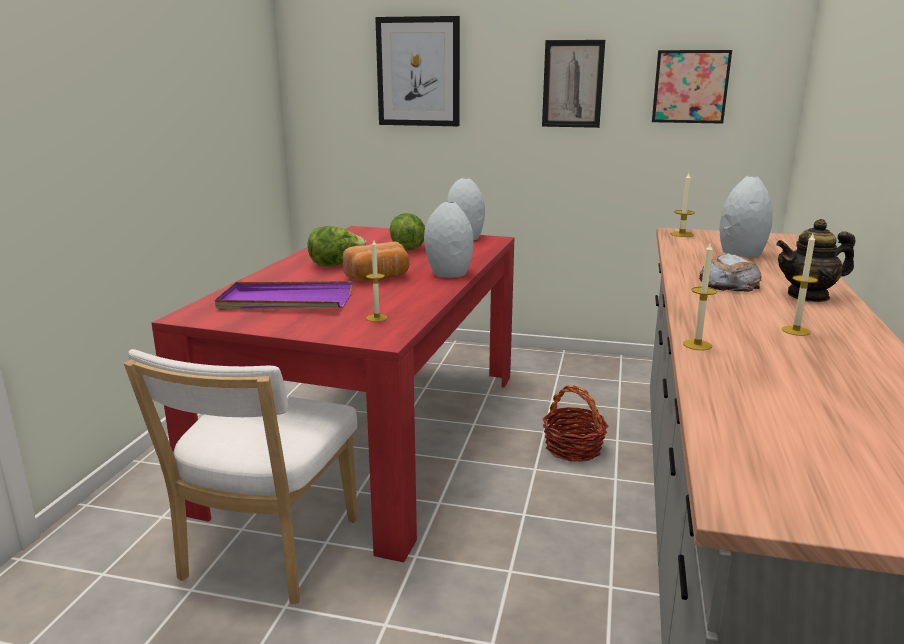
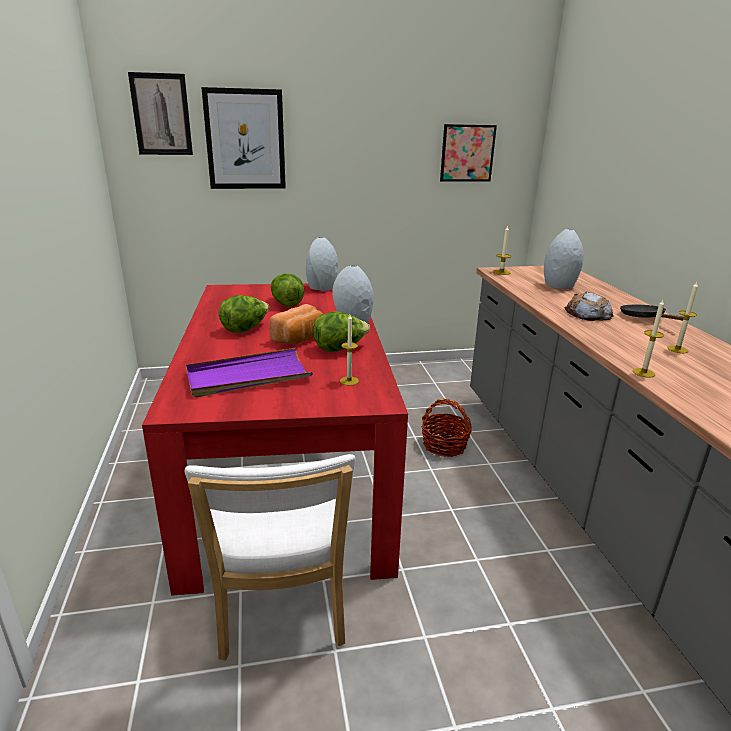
camera: 25 degrees left, 5 degrees up
(407, 291) = (340, 348): none -> lettuce
(572, 84) = (379, 151): picture -> picture (161, 114)
(808, 296) = (644, 318): teapot -> black frying pan

